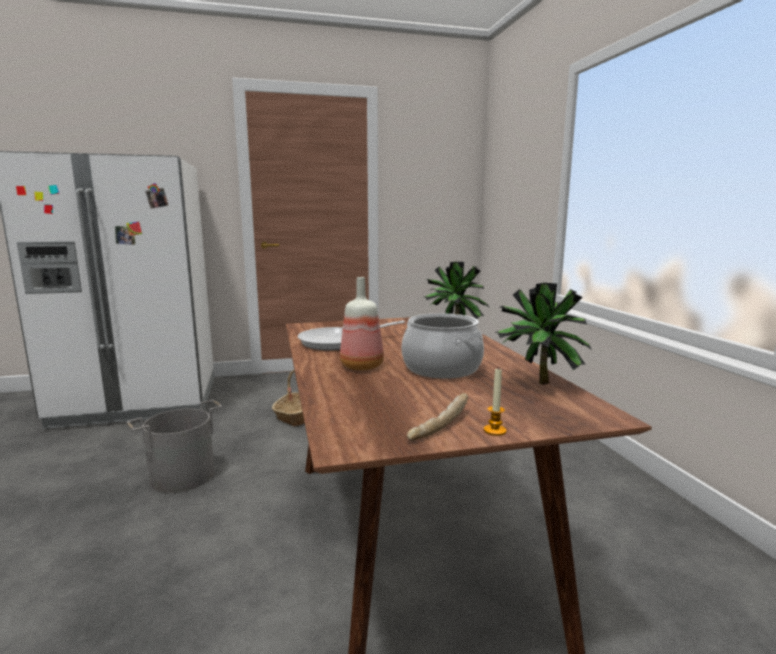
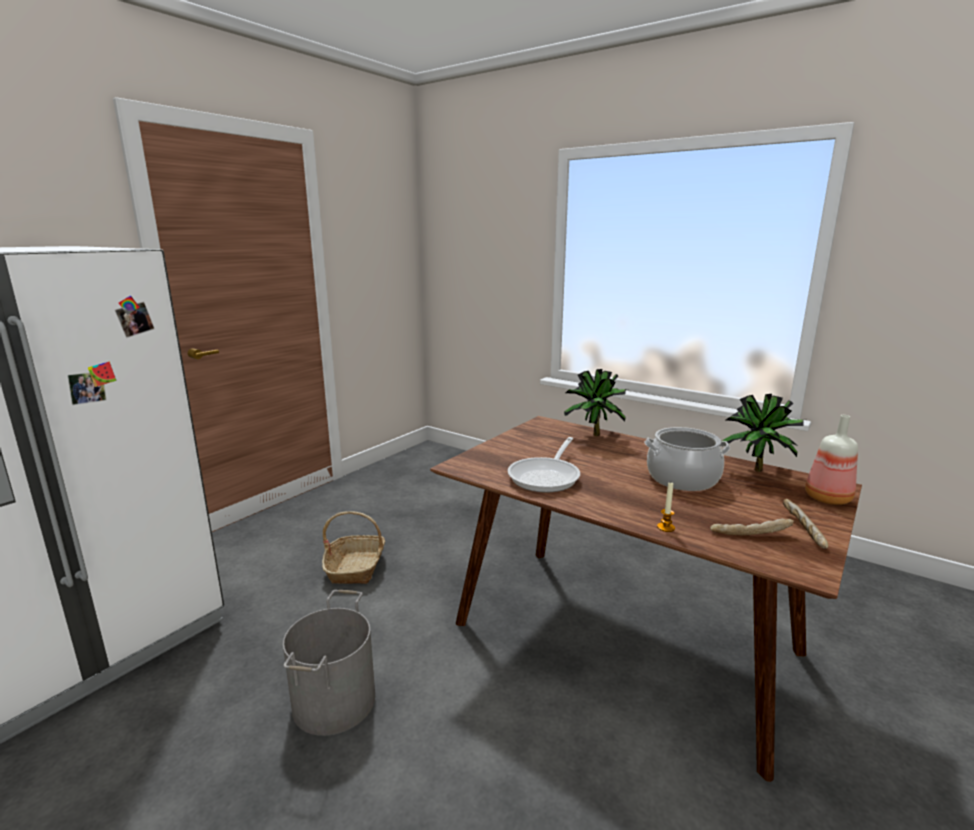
camera: 40 degrees left, 5 degrees up
(361, 366) = (632, 497): bottle -> bottle (826, 498)
(381, 410) = (750, 533): none -> bread
(495, 430) = (829, 520): candle -> candle (665, 527)

